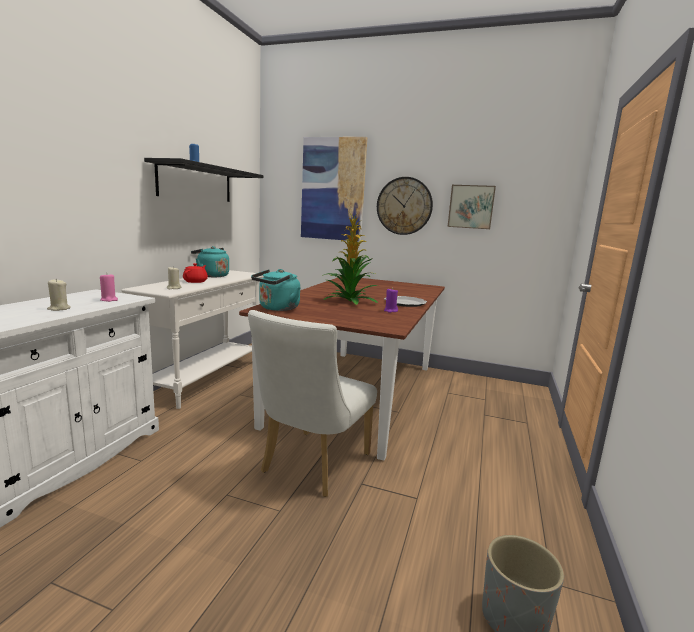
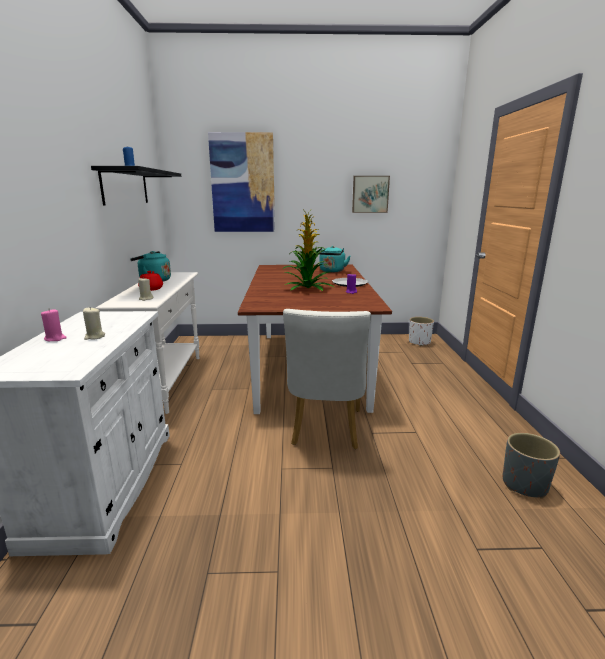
camera: 20 degrees left, 5 degrees up
(109, 300) = (121, 320): pink candle -> pink candle (55, 338)
(277, 308) = (265, 304): turquoise kettle -> turquoise kettle (331, 271)
(404, 206) = (312, 196): wall clock -> none
(516, 393) = (419, 342): none -> white planter

